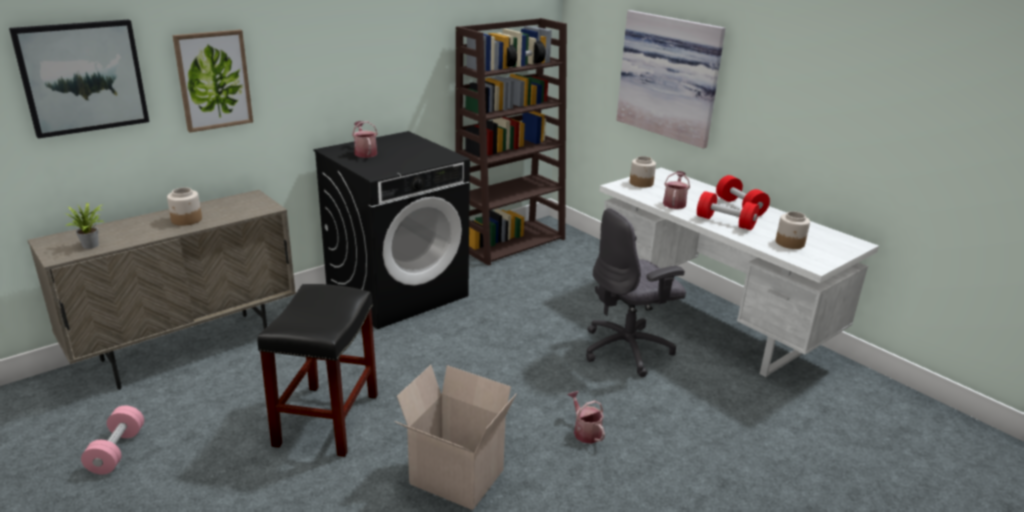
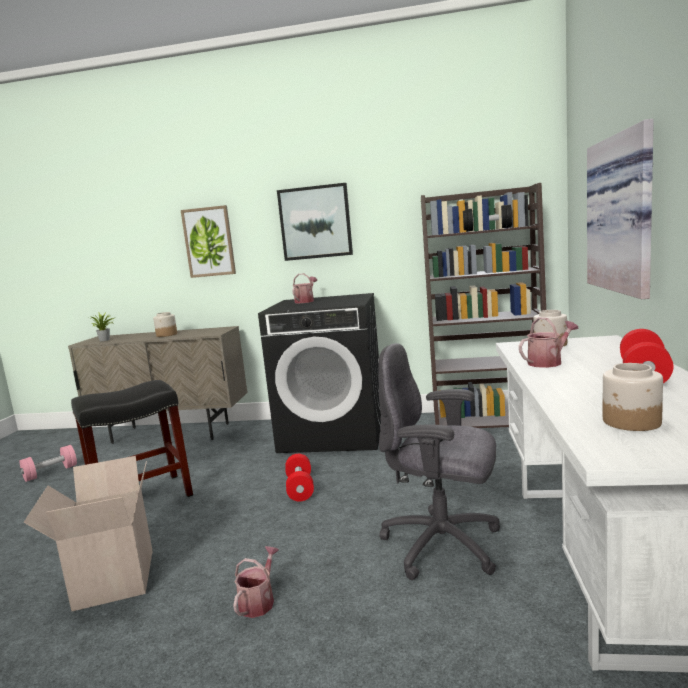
camera: 50 degrees right, 15 degrees down
(82, 77) = (131, 237): picture -> picture (315, 222)
(725, 222) = (574, 386): red dumbbell -> red dumbbell (300, 488)

